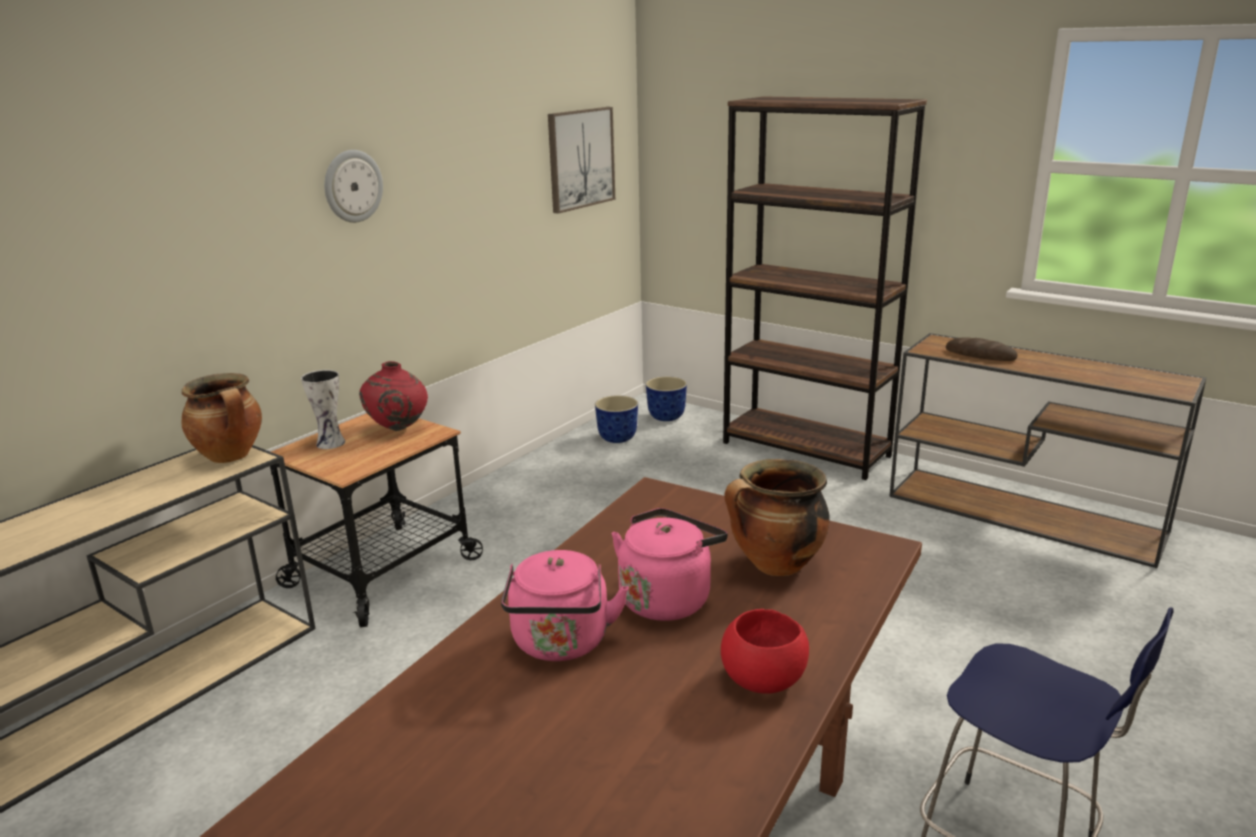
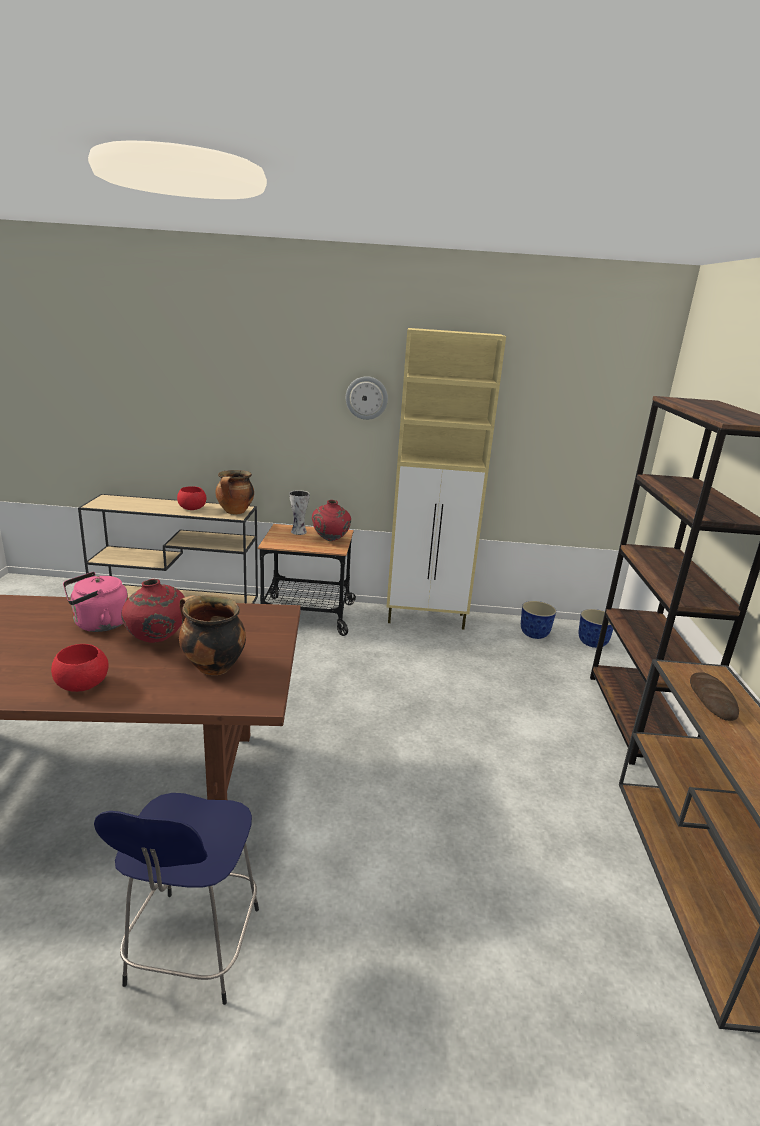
camera: 55 degrees right, 0 degrees up
(146, 489) = (192, 509): none -> red bowl
(508, 486) = (427, 619): none -> beige cabinet
(580, 158) = (582, 422): picture -> none
(667, 598) = (156, 641): pink kettle -> red vase

